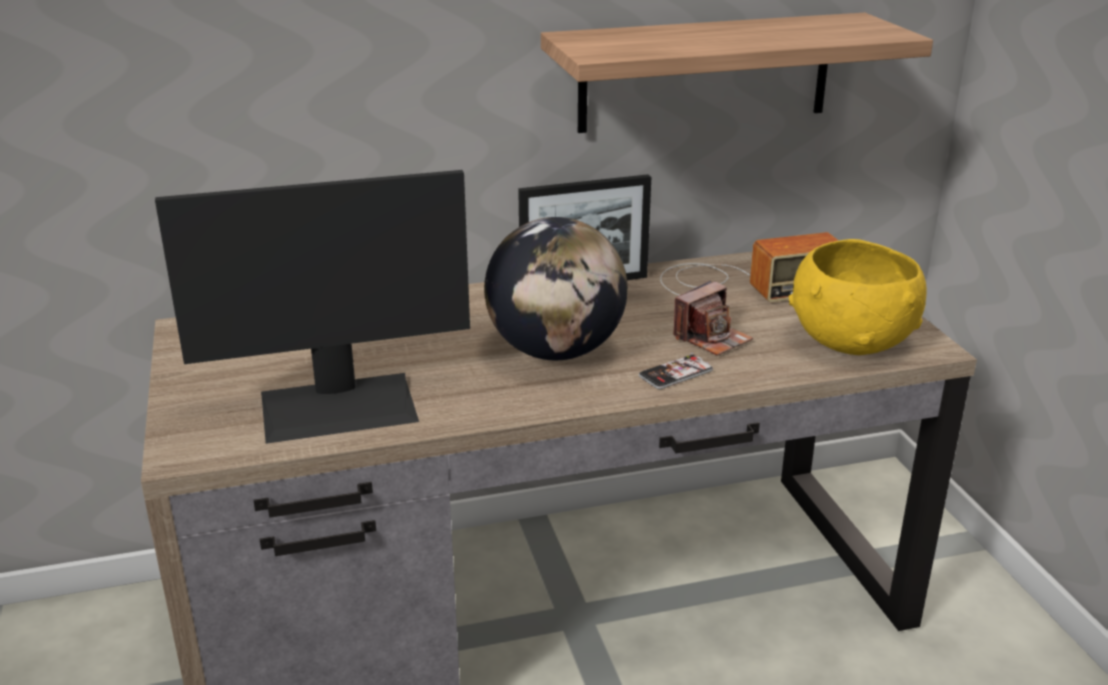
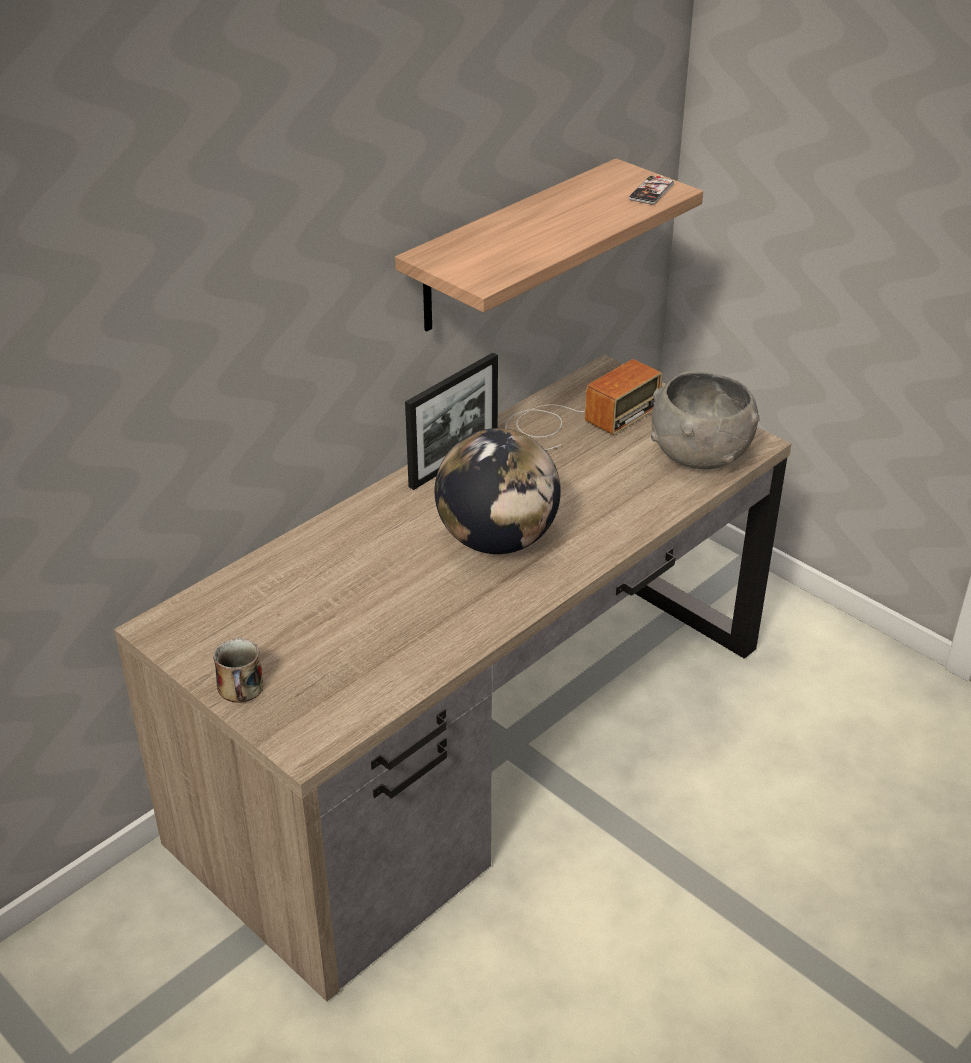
camera: 30 degrees left, 10 degrees up
(191, 391) = (241, 688): none -> mug
(339, 406) = (382, 655): monitor -> none
(675, 373) = (604, 530): phone -> phone (651, 191)
(712, 338) = (600, 486): camera -> none
(853, 342) = (701, 455): yellow bowl -> grey bowl

